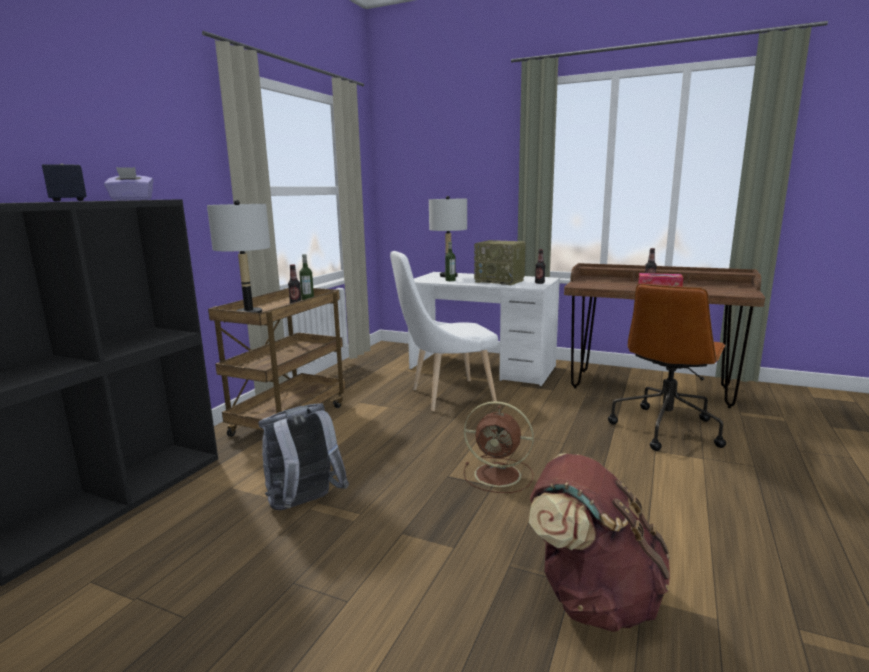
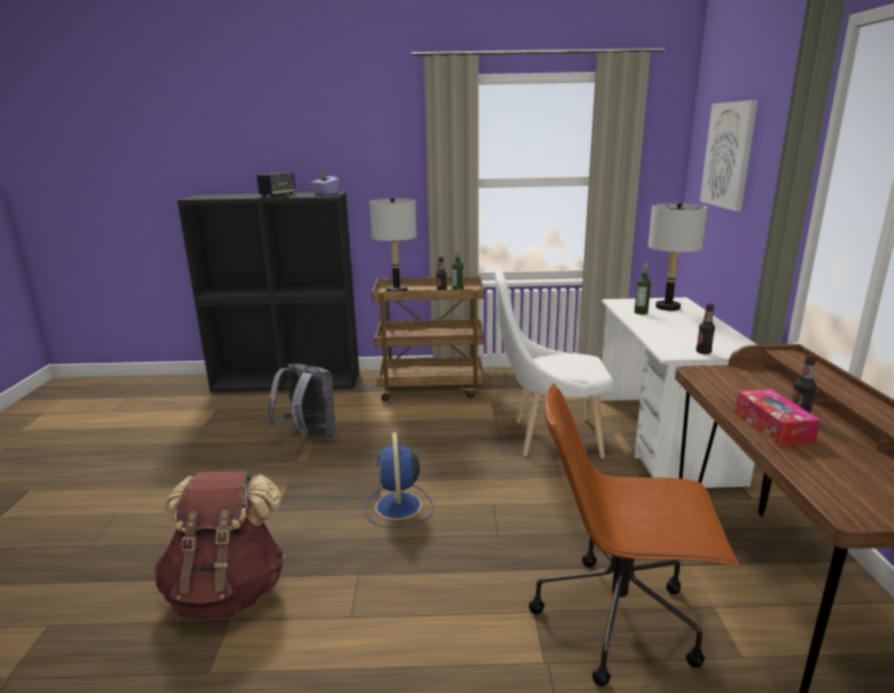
camera: 65 degrees right, 5 degrees up
(435, 166) = (729, 155): none -> picture
(446, 396) = (549, 438): white chair -> white chair turned 45 degrees counterclockwise
(499, 475) = (398, 507): brown fan -> blue fan
(500, 281) = (677, 333): radio -> none

